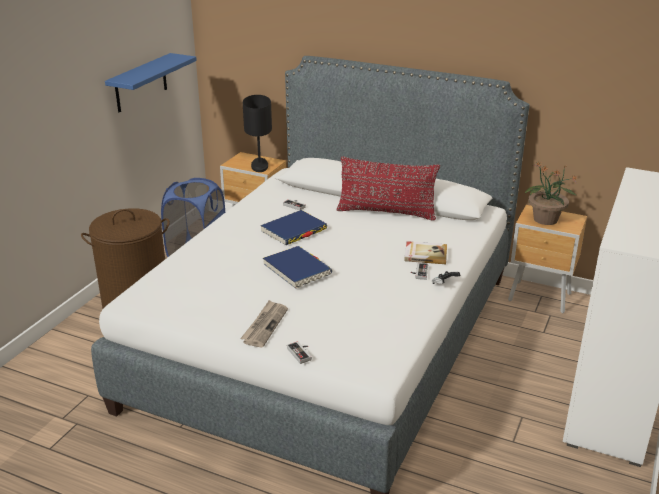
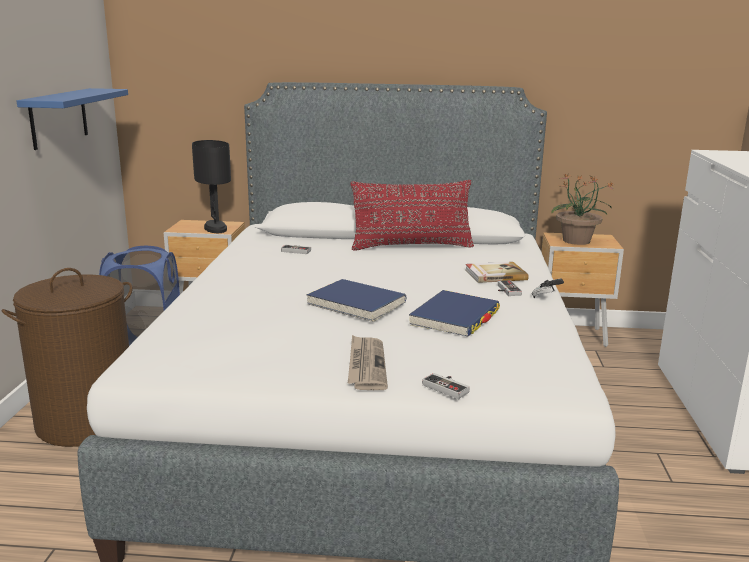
camera: 20 degrees left, 10 degrees down
(294, 230) = (317, 271): blue book -> blue book (455, 318)

